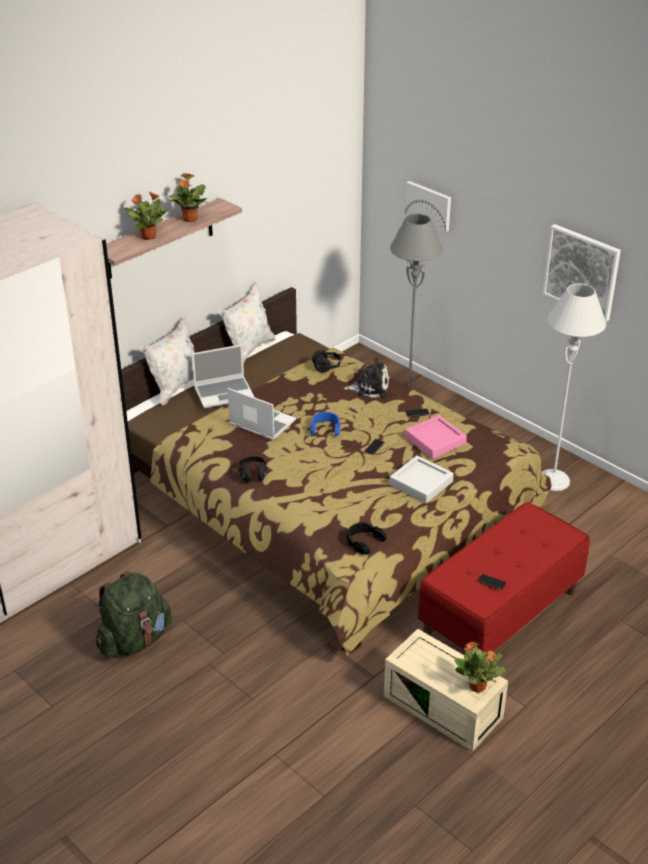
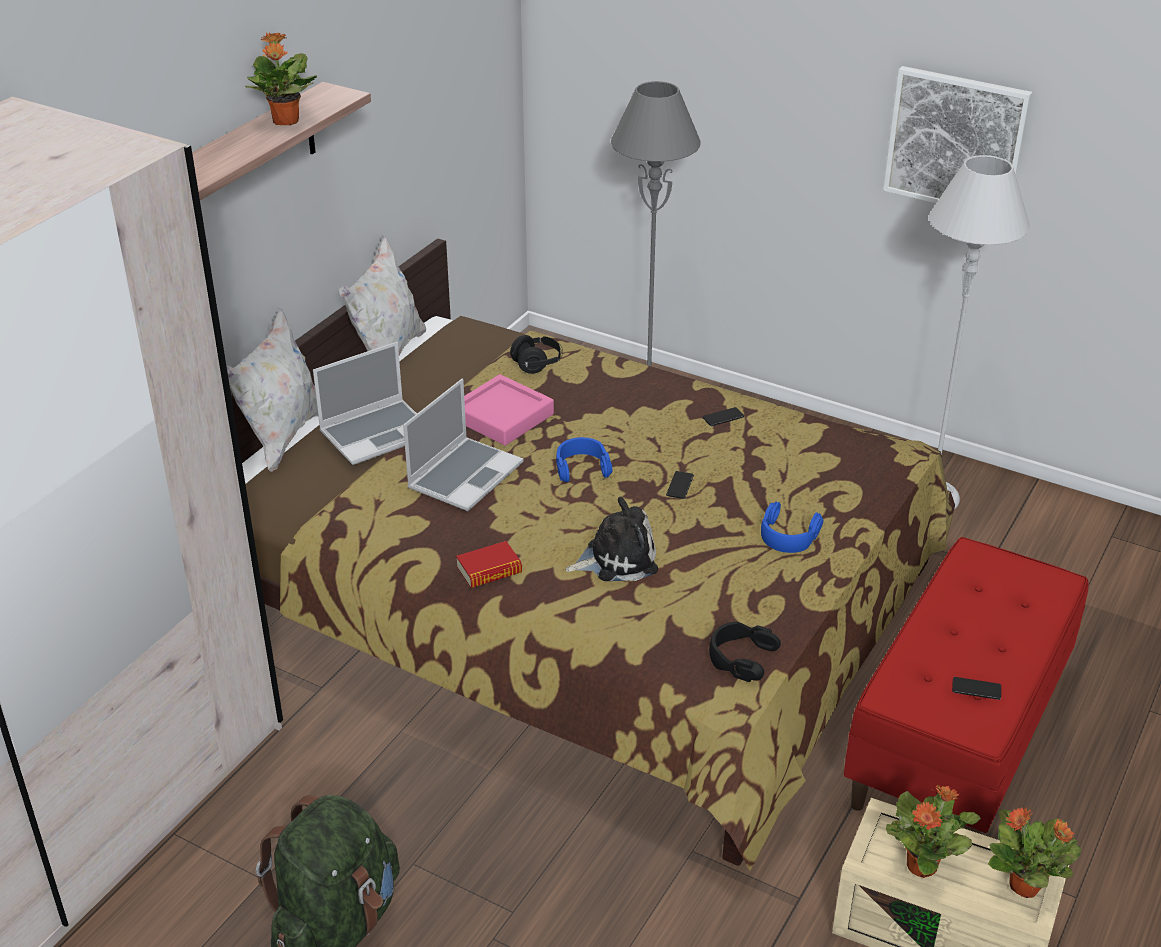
camera: 15 degrees left, 0 degrees up
(149, 237) = (222, 157): potted plant -> potted plant (922, 865)
(252, 475) = (489, 570): black headphones -> book
(261, 423) = (465, 475): laptop -> laptop turned 105 degrees clockwise
(370, 387) = (624, 386): plush toy -> plush toy (616, 559)
(421, 483) = (788, 535): grey tray -> blue headphones
(429, 205) = (656, 70): picture -> none
(435, 440) = (776, 458): pink tray -> pink tray (502, 416)

